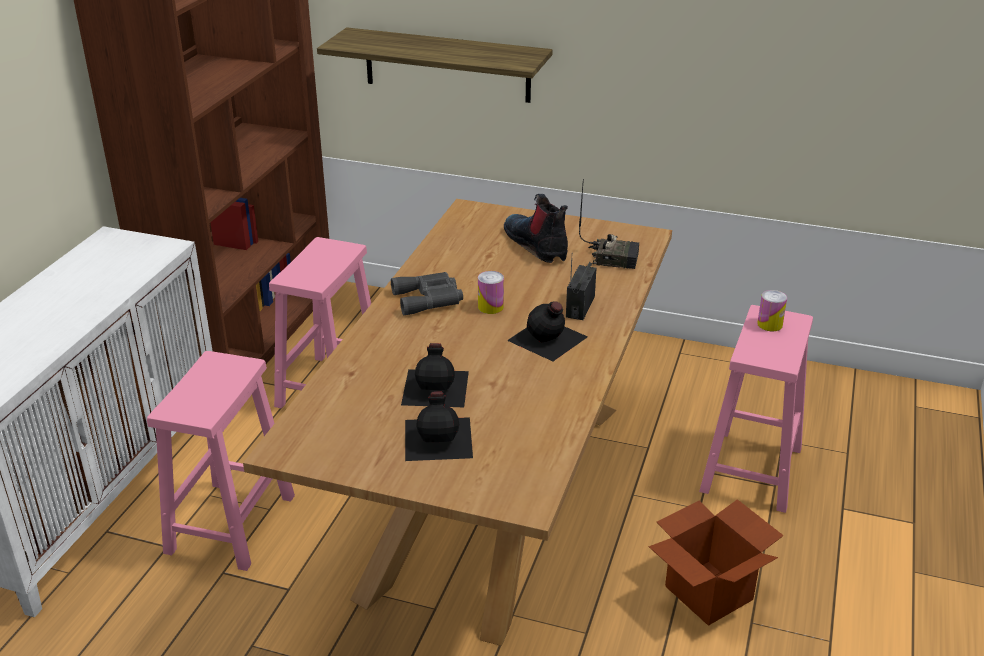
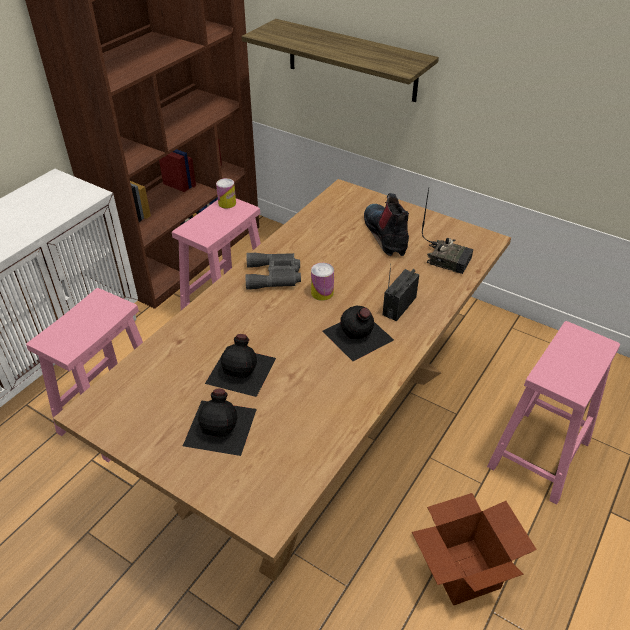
camera: 15 degrees right, 10 degrees up
(769, 324) = (576, 345): can -> can (227, 203)

